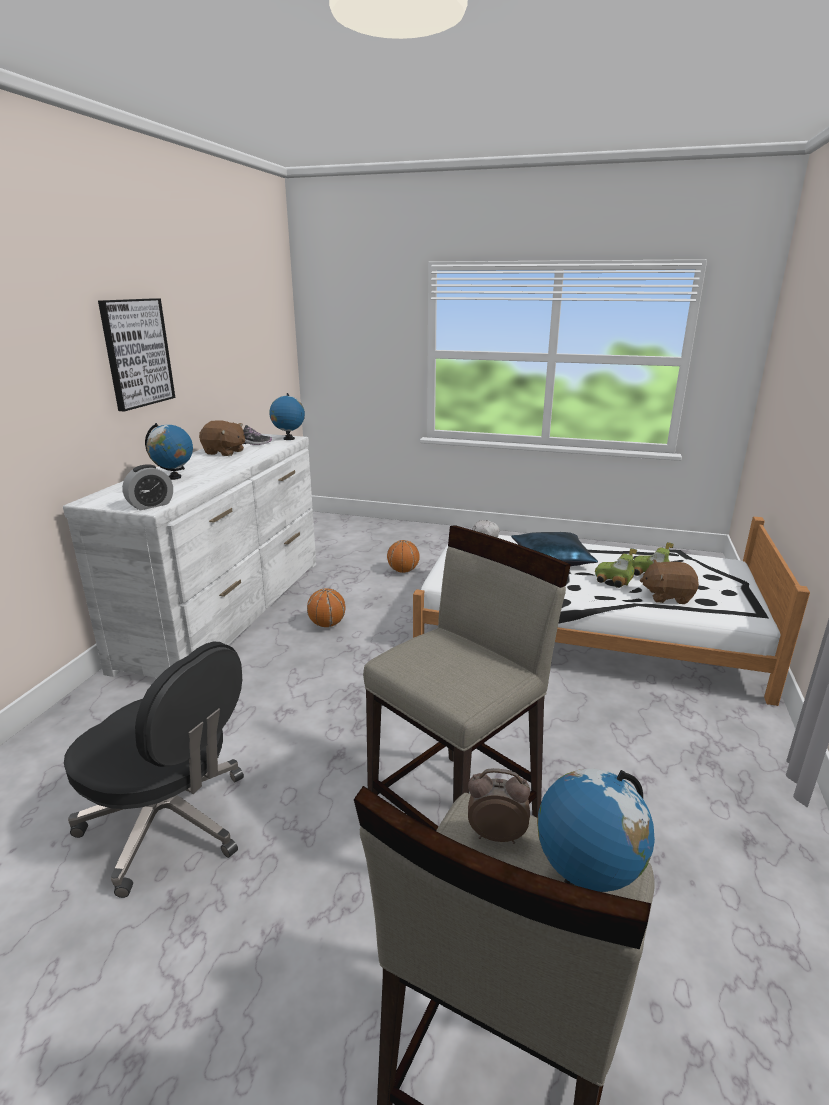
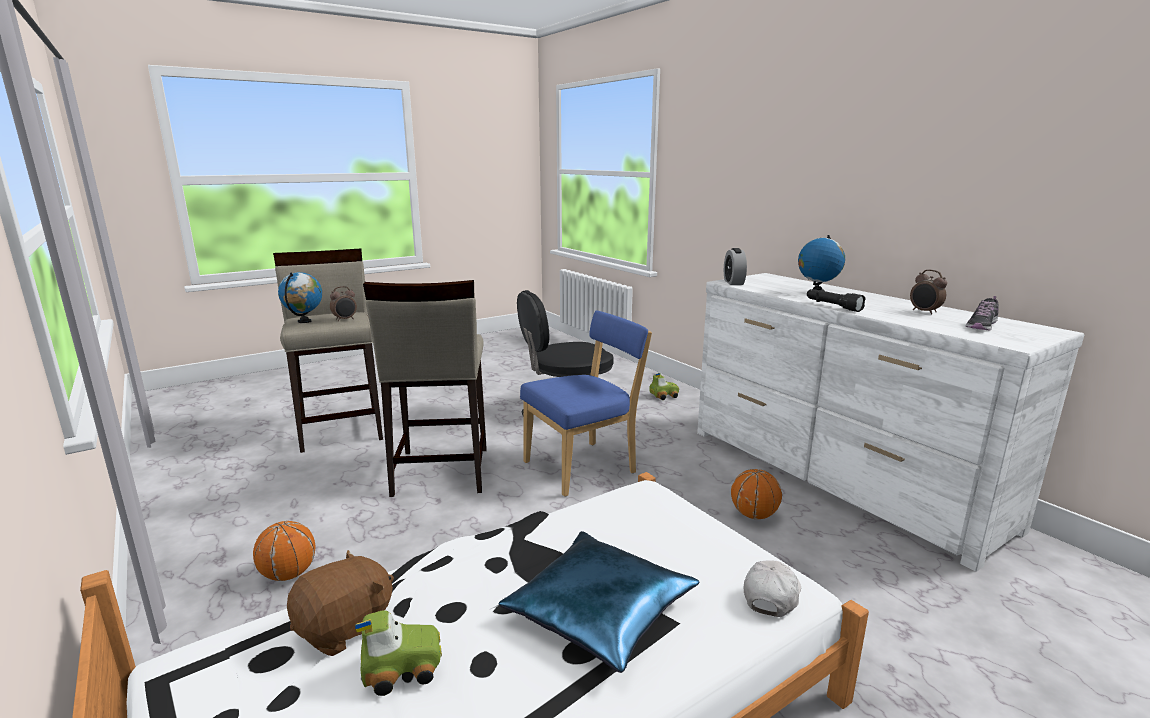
camera: 130 degrees right, 5 degrees down
(137, 353) = (904, 171): picture -> none
(224, 452) = (924, 312): brown plush toy -> alarm clock
(234, 468) = (832, 306): none -> black flashlight
(289, 439) = (1009, 342): globe -> none
(333, 723) = (584, 466): none -> blue chair
(403, 571) = (905, 648): basketball -> basketball (288, 574)
(613, 581) = (451, 607): toy car -> toy car (663, 395)

